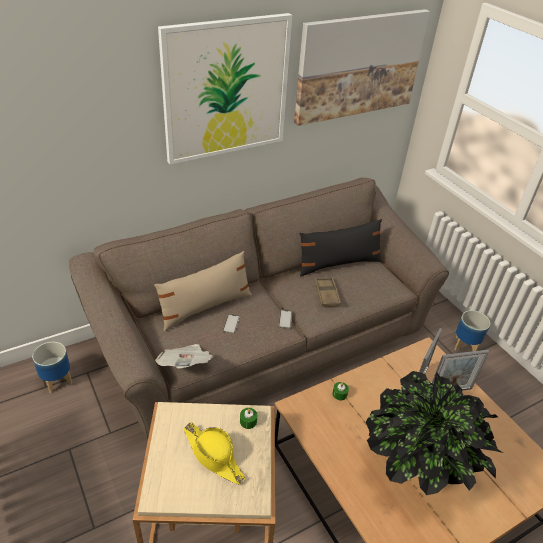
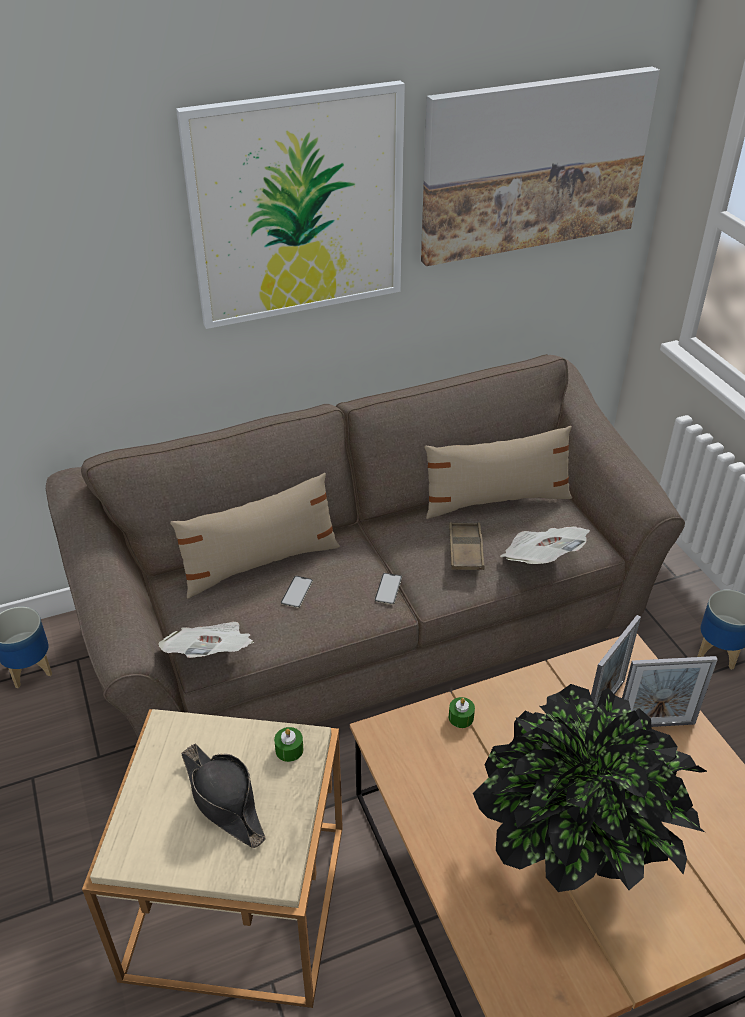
camera: 10 degrees right, 0 degrees up
(214, 456) = (224, 800): yellow hat -> black hat
(338, 264) = (496, 500): black pillow -> beige pillow
(371, 298) = (541, 560): none -> newspaper

